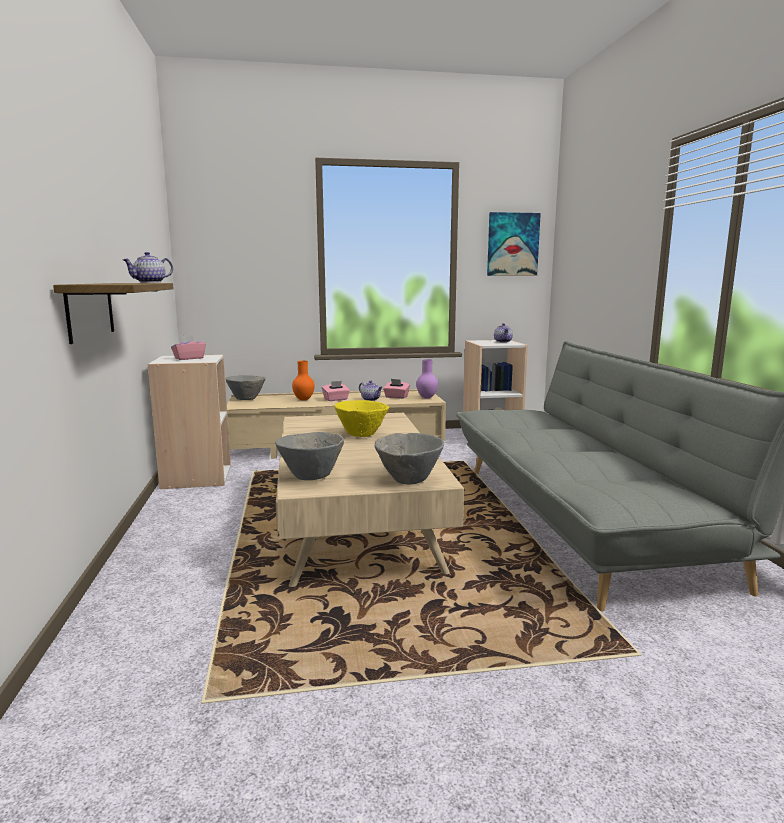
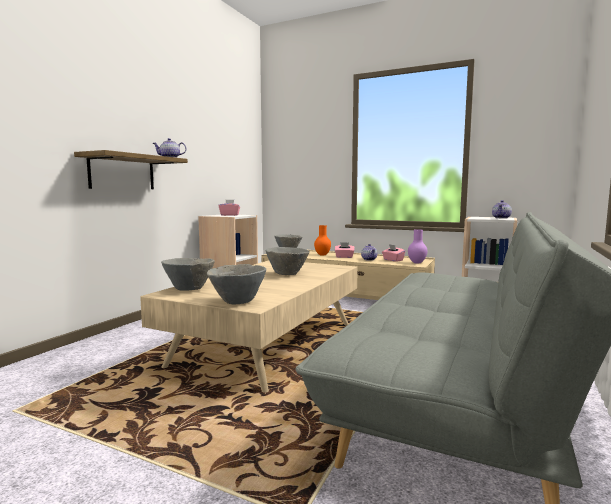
camera: 35 degrees right, 5 degrees down
(362, 435) = (287, 274): yellow bowl -> grey bowl
(512, 244) = (529, 127): picture -> none

